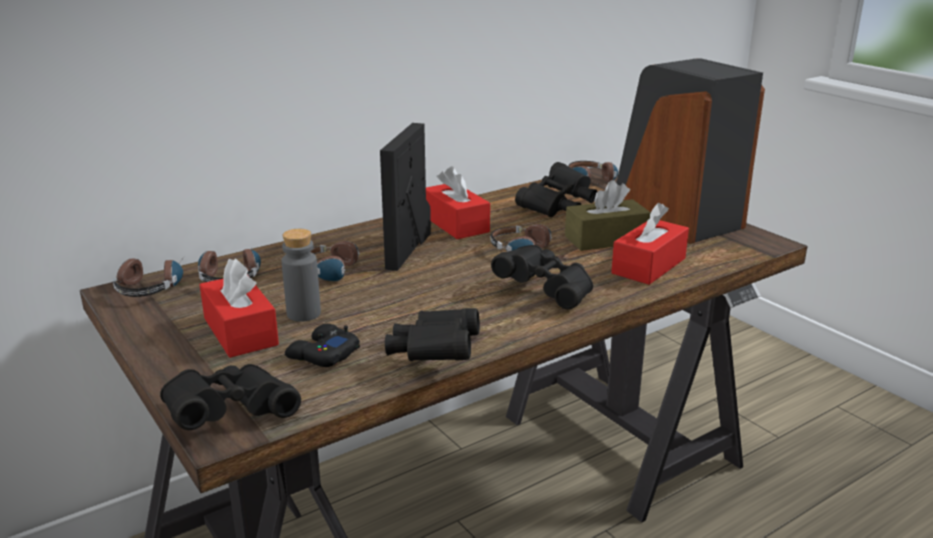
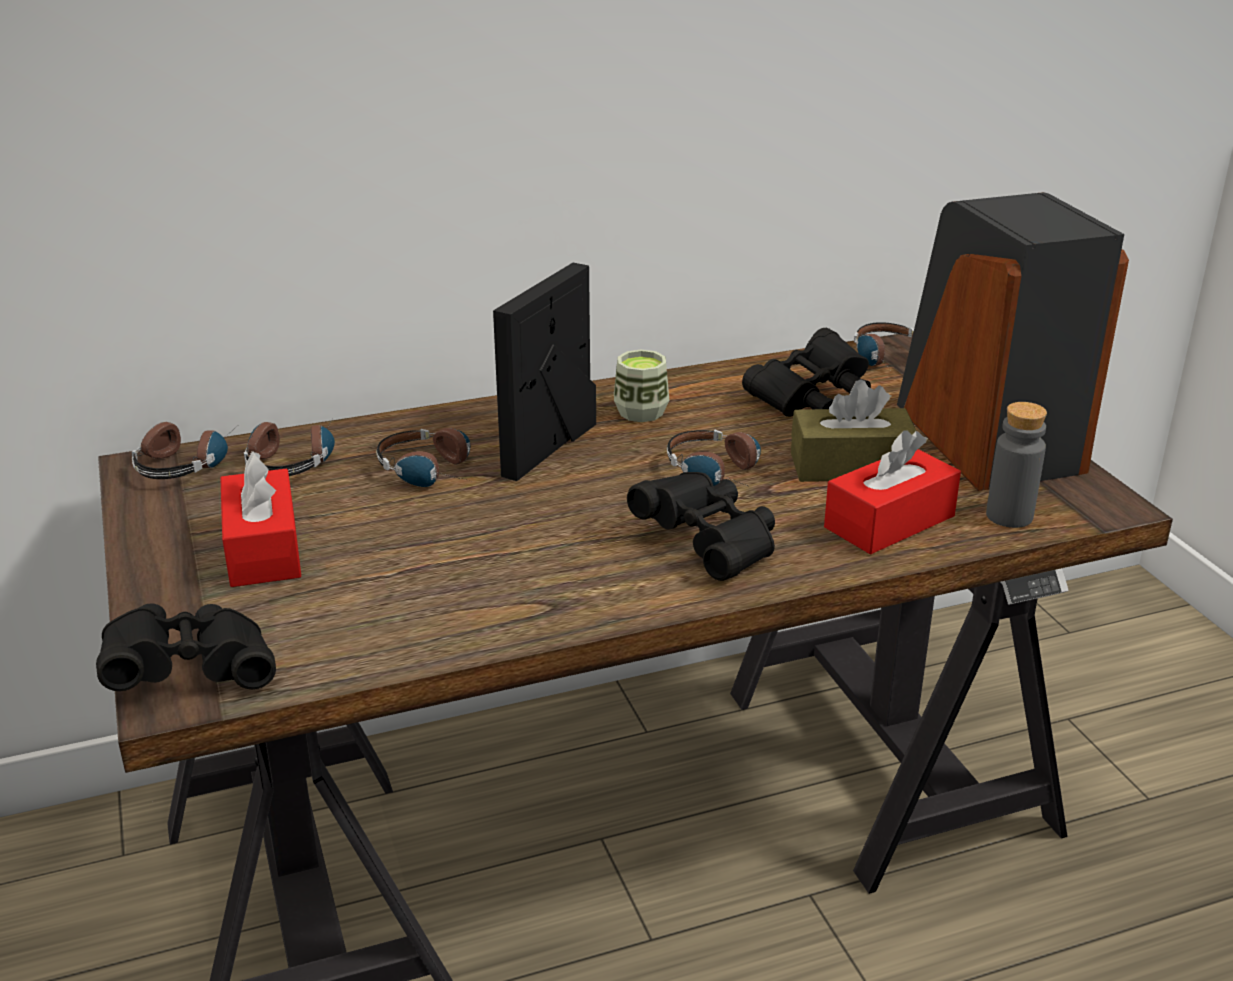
camera: 15 degrees right, 5 degrees up
(303, 314) = (357, 533): grey bottle -> grey bottle (1009, 516)
(322, 354) = (349, 601): black game controller -> none
(435, 355) = (496, 625): black binoculars -> none
(456, 224) = (641, 412): red tissue box -> cup

